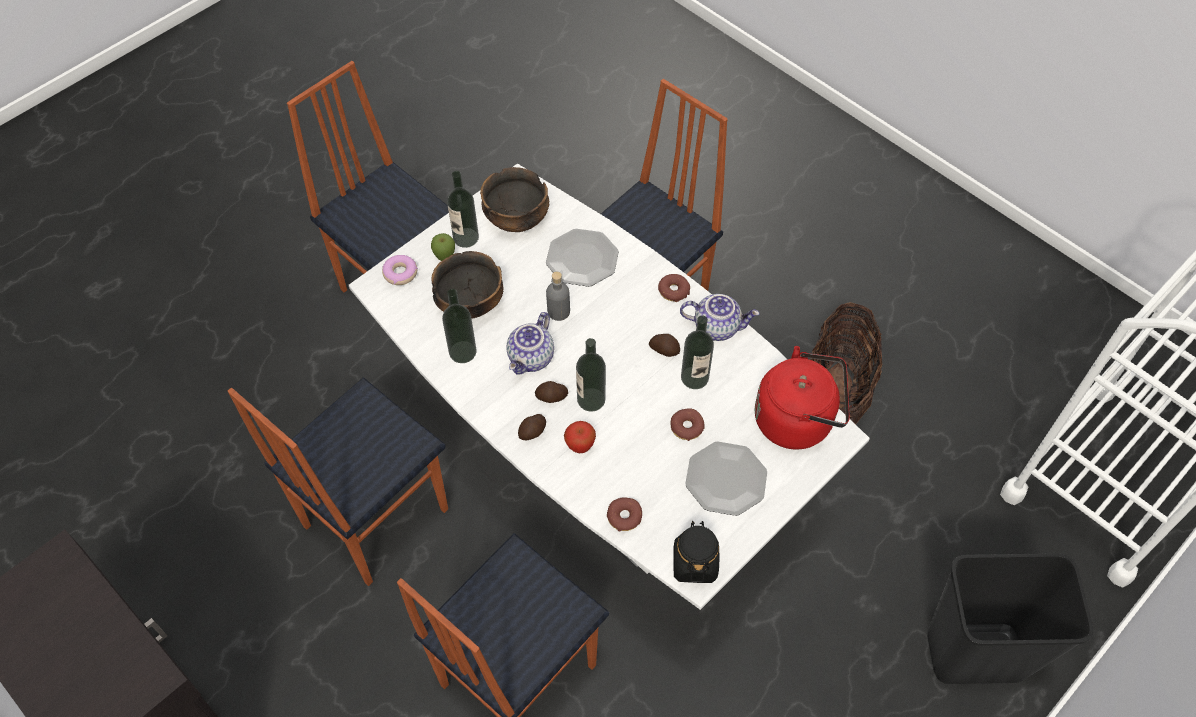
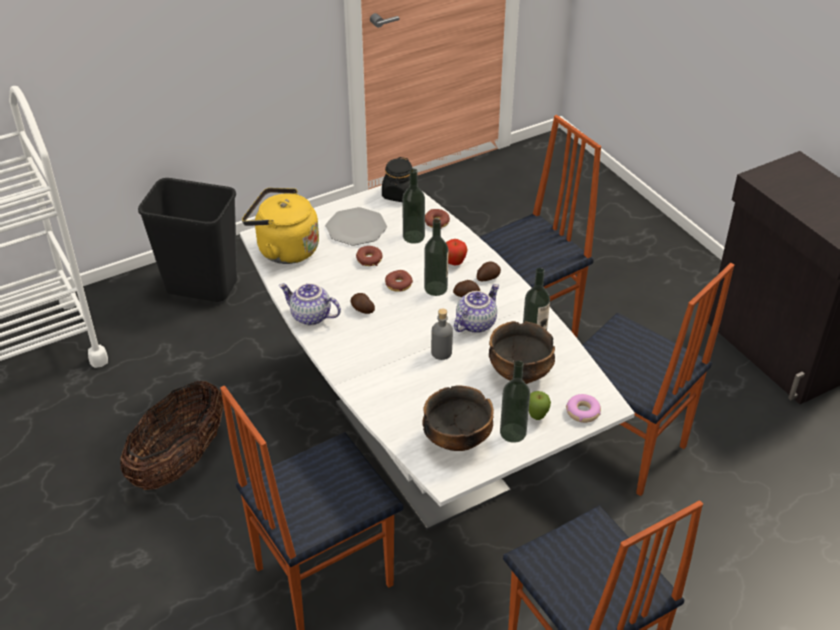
camera: 165 degrees left, 15 degrees down
(373, 517) = (623, 448): chair -> chair turned 75 degrees clockwise
(582, 259) = (405, 391): plate -> none
(673, 291) = (333, 349): donut -> donut (398, 284)
(694, 377) = (347, 287): bottle -> bottle (413, 237)
(798, 420) = (284, 249): red kettle -> yellow kettle

